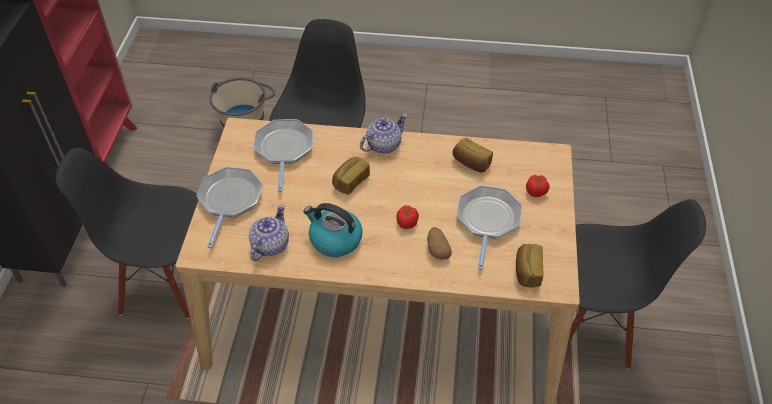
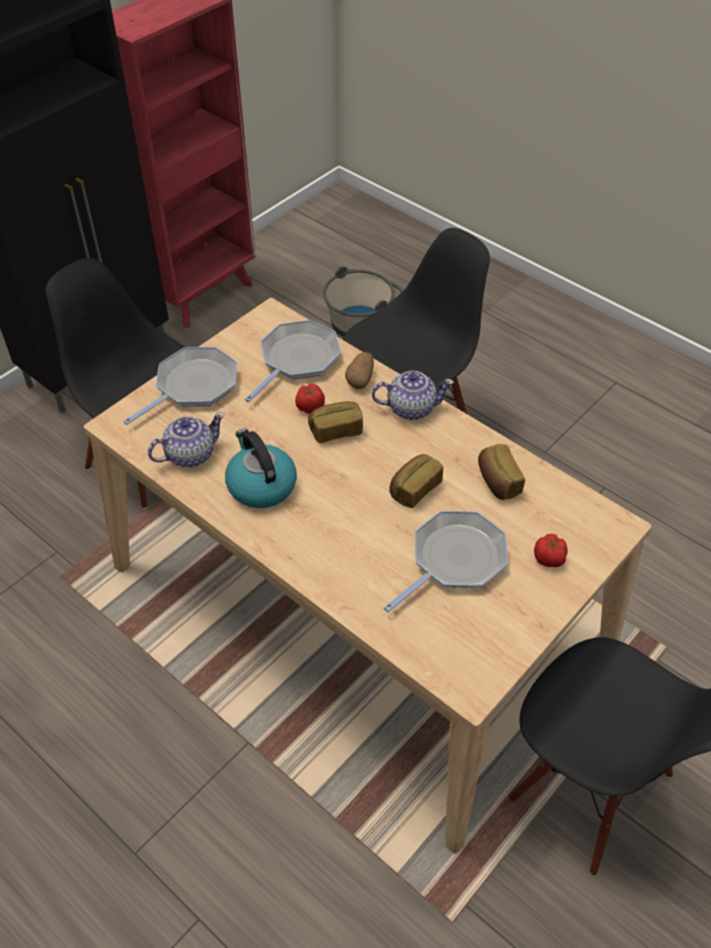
camera: 35 degrees right, 0 degrees up
(406, 223) = (355, 510): tomato -> tomato (309, 407)
(437, 249) = (363, 560): potato -> potato (361, 379)
(527, 272) = (446, 648): bread -> bread (414, 489)

